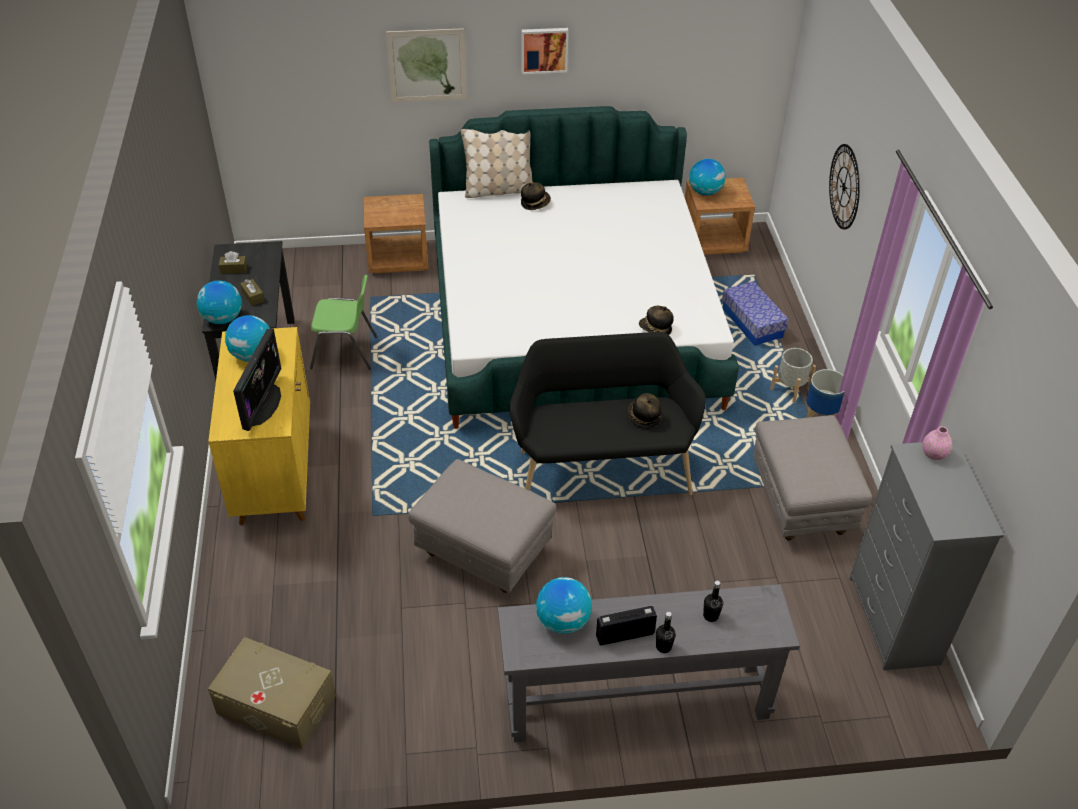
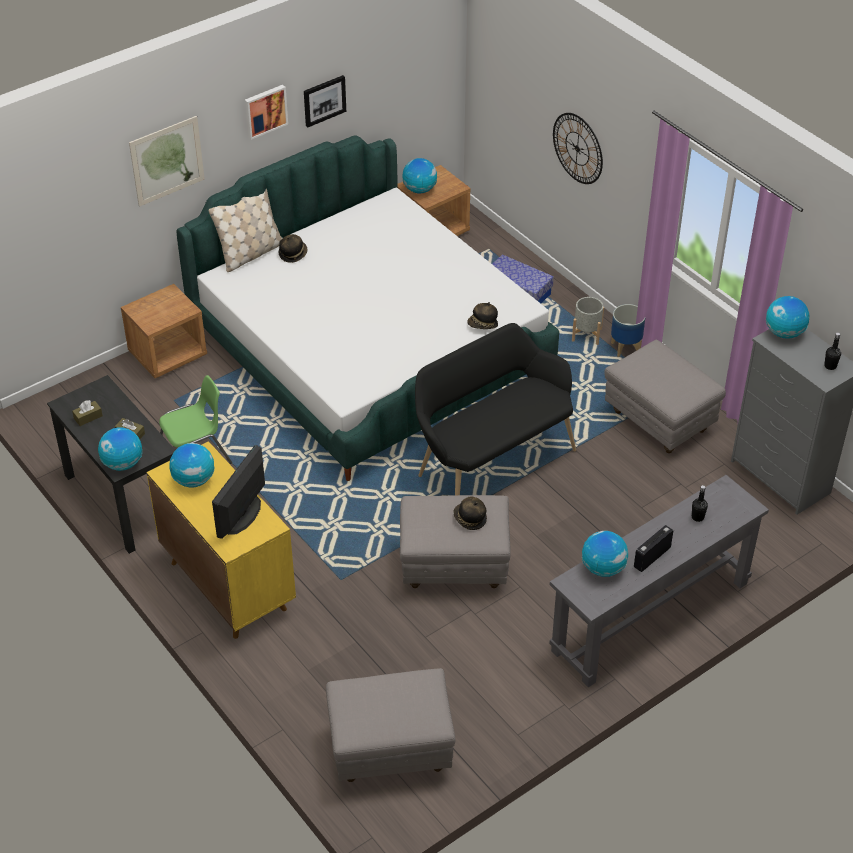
camera: 30 degrees left, 0 degrees up
(262, 404) = (242, 515): monitor -> monitor turned 135 degrees counterclockwise
(276, 704) = (390, 751): beige storage box -> grey ottoman
(614, 61) = (324, 100): none -> picture
(644, 417) = (525, 399): hat -> hat (469, 519)
(663, 646) = (683, 552): black bottle -> black bottle (830, 366)
(933, 454) = (784, 333): pink vase -> globe

